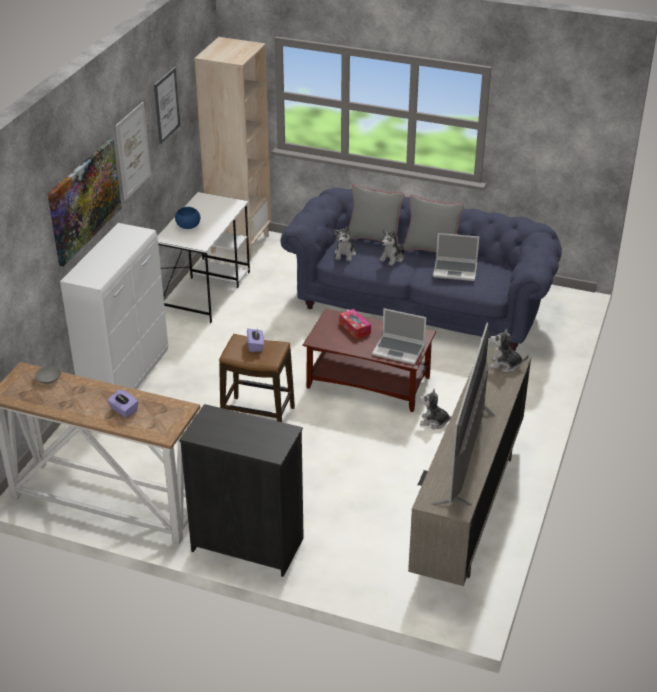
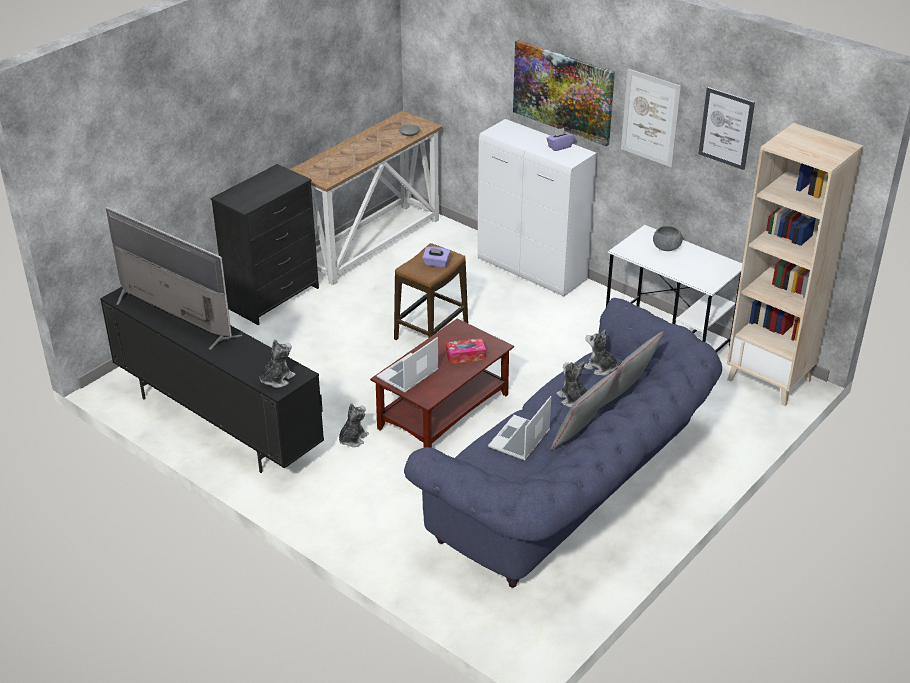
camera: 110 degrees right, 0 degrees up
(123, 410) = (344, 158): purple tissue box -> purple tissue box (559, 146)
(188, 226) = (666, 247): blue bowl -> grey bowl
(467, 511) = (216, 422): beige tv stand -> black tv stand

